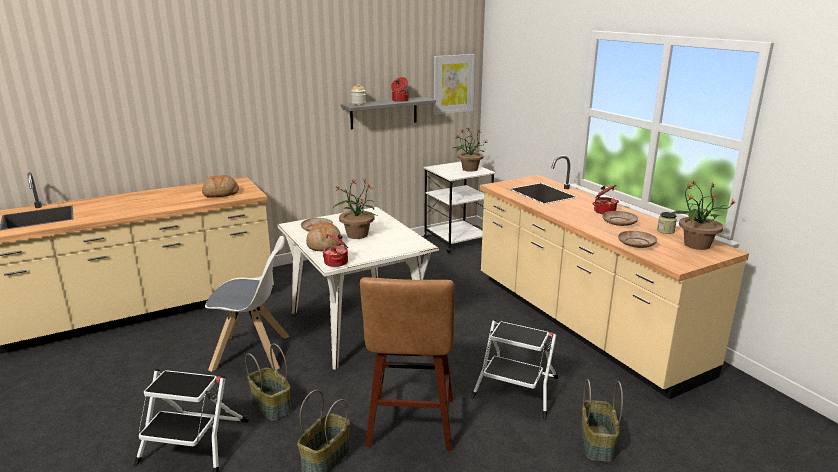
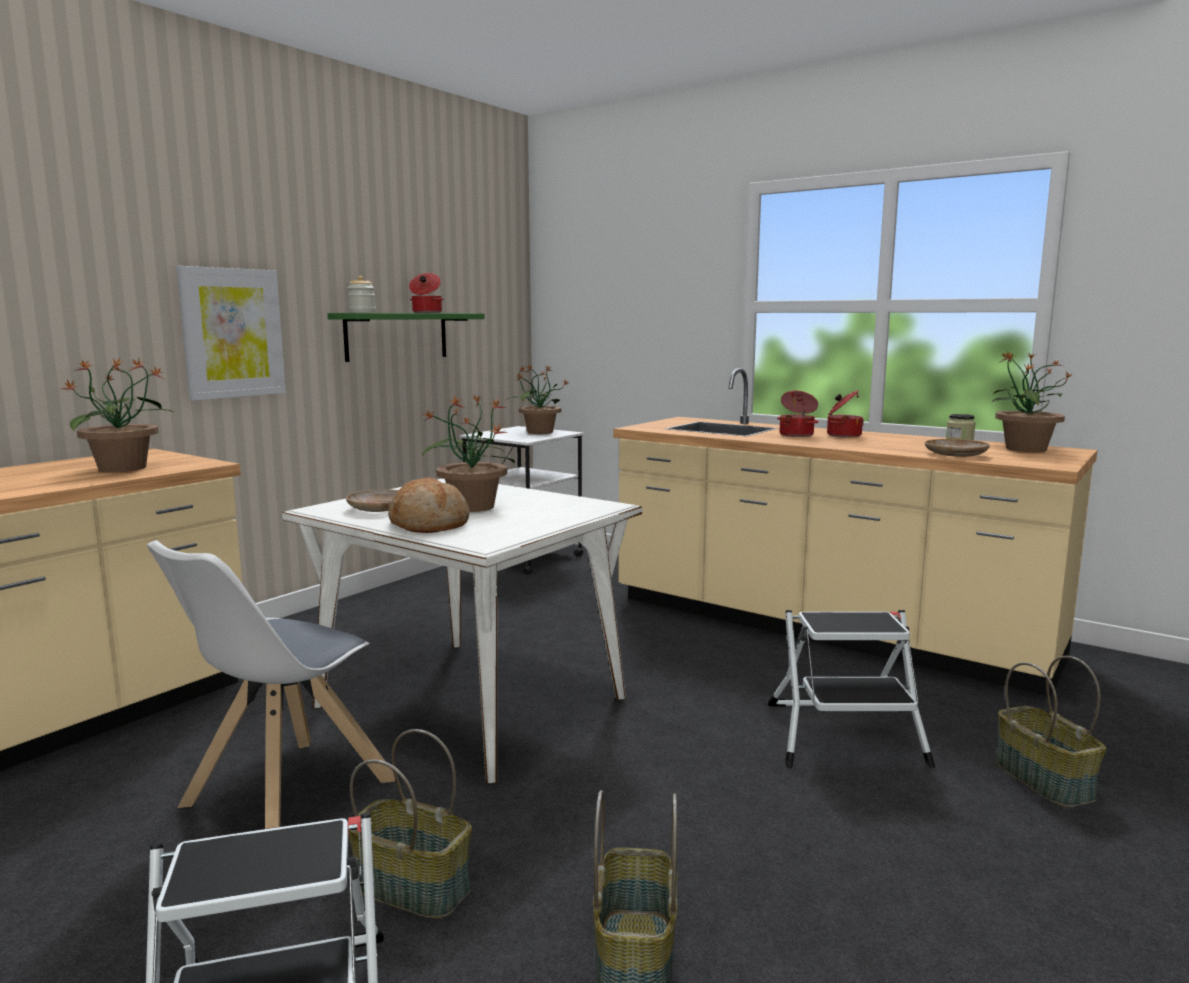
camera: 25 degrees left, 10 degrees down
(220, 194) = (124, 468): bread -> potted plant
(253, 353) = (284, 795): chair -> chair turned 150 degrees clockwise
(337, 262) = (491, 541): cooking pot -> cooking pot (797, 435)
(384, 113) = (397, 336): grey shelf -> green shelf
(411, 424) = (735, 839): brown stool -> none
(453, 84) = (494, 297): picture -> picture (232, 333)
(619, 222) = (887, 441): beige plate -> none

